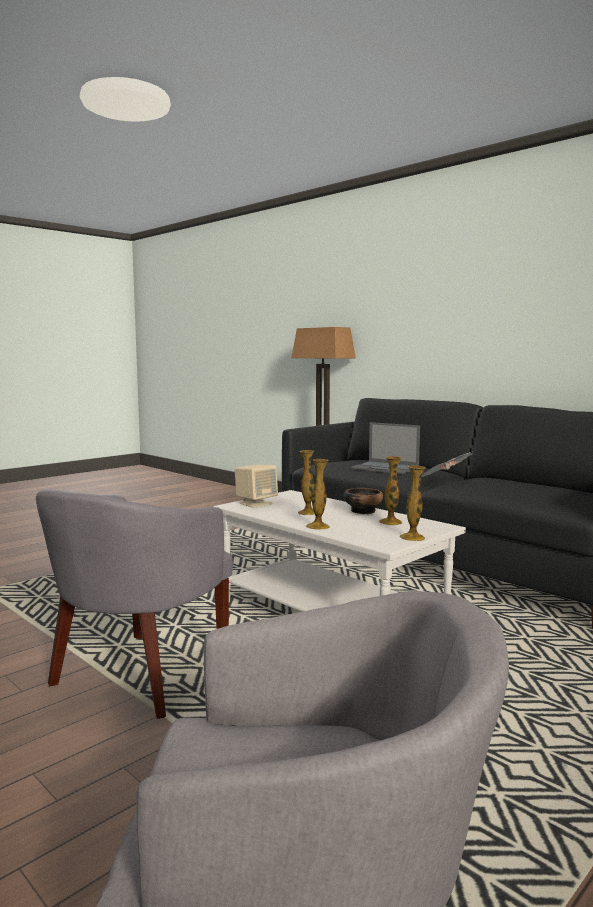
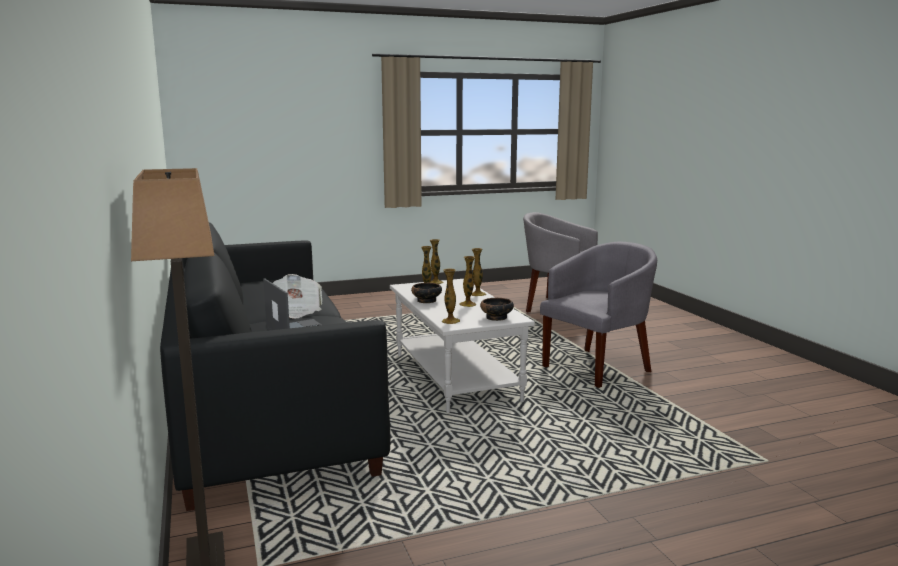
camera: 155 degrees left, 5 degrees up
(256, 503) = (496, 318): beige speaker -> bowl
(297, 496) = (450, 321): none -> vase

